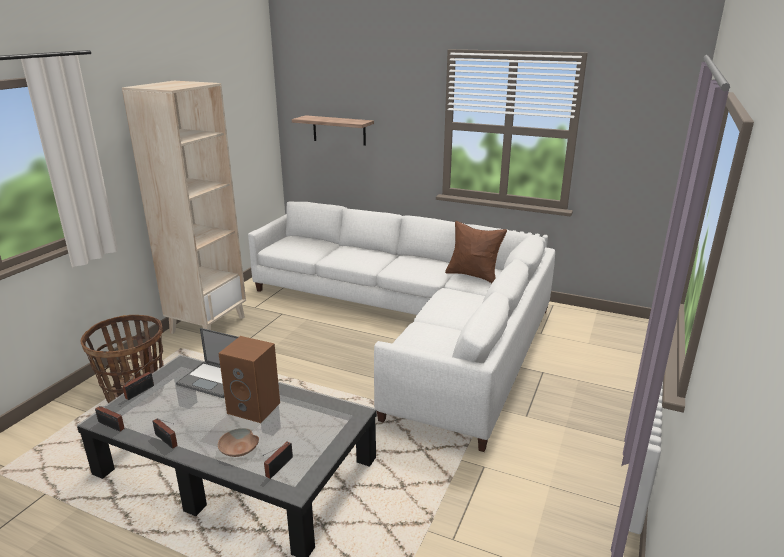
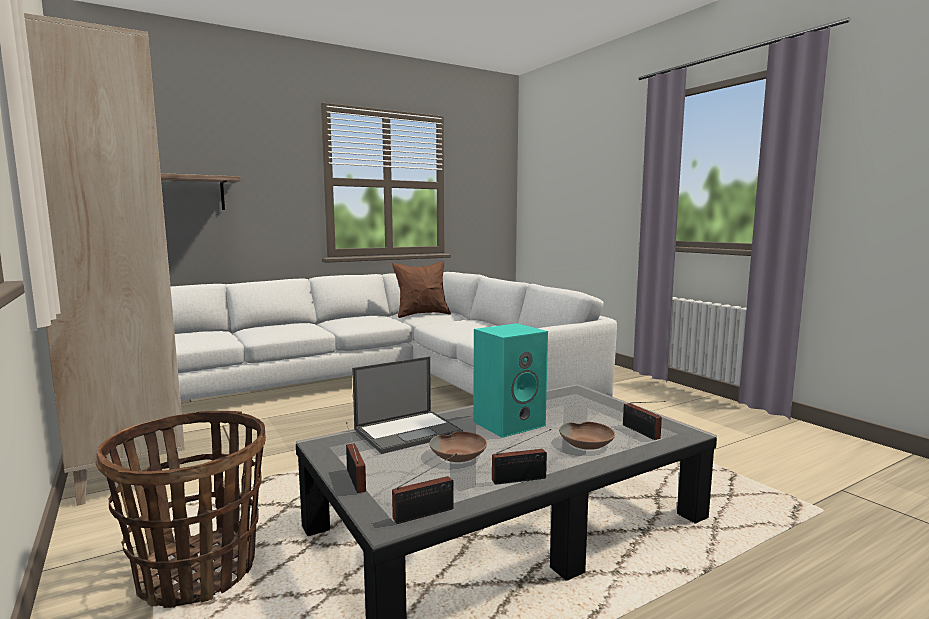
camera: 55 degrees left, 15 degrees down
(189, 409) = (459, 455): none -> brown bowl
(255, 408) = (509, 423): brown speaker -> turquoise speaker

